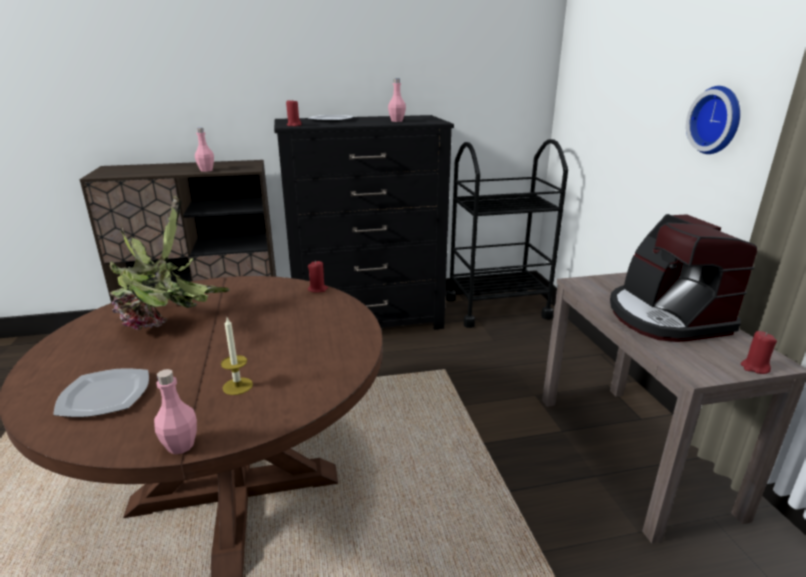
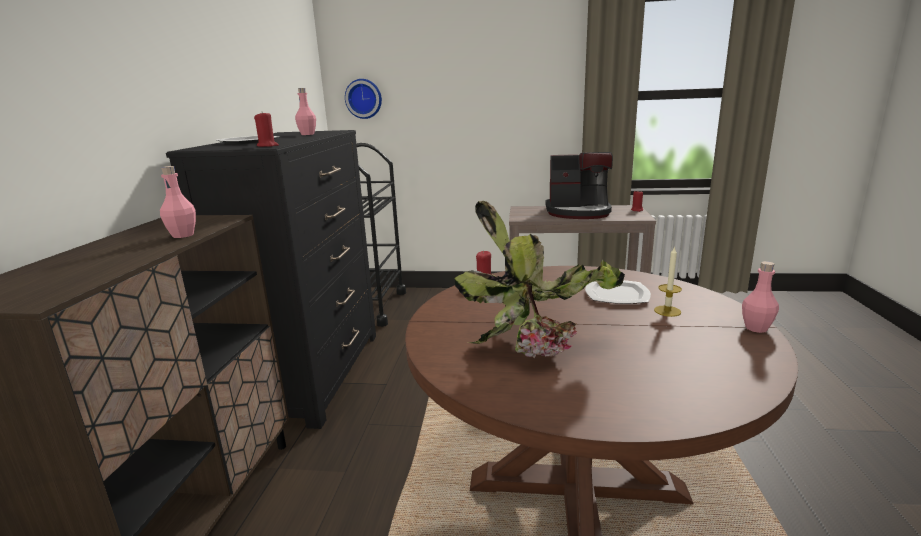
camera: 70 degrees left, 5 degrees down
(105, 395) = (690, 366): plate -> plate (617, 294)
(717, 120) = (524, 101): wall clock -> wall clock (364, 98)

